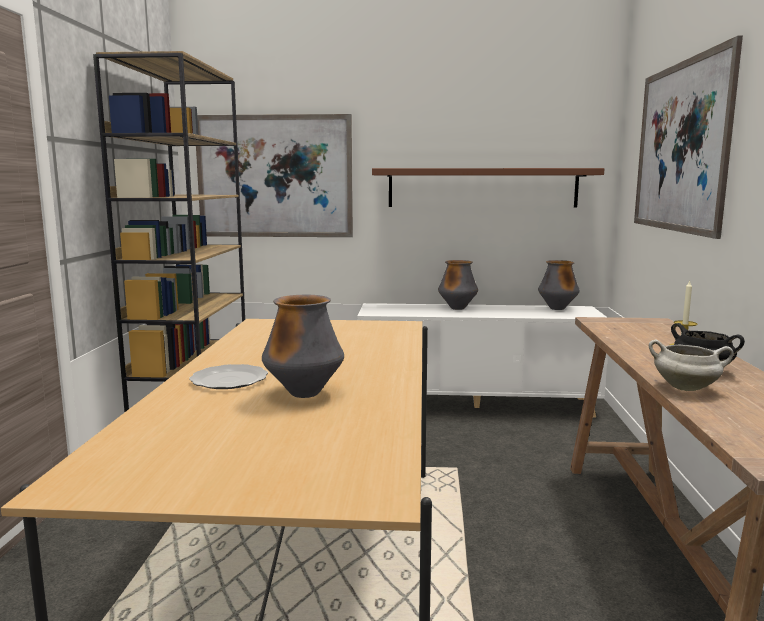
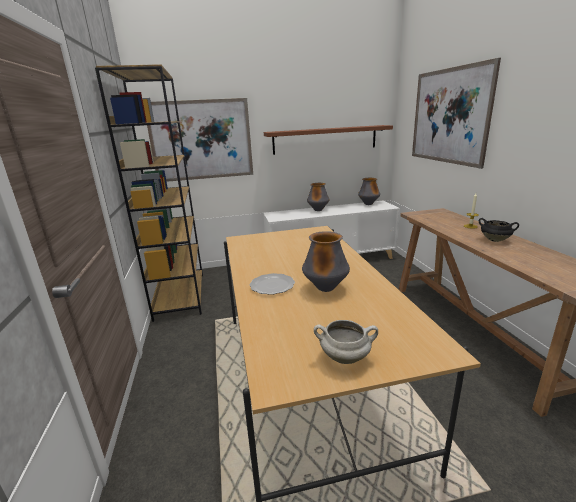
camera: 15 degrees left, 10 degrees up
(686, 388) = (500, 253): white cooking pot -> white cooking pot (345, 357)

